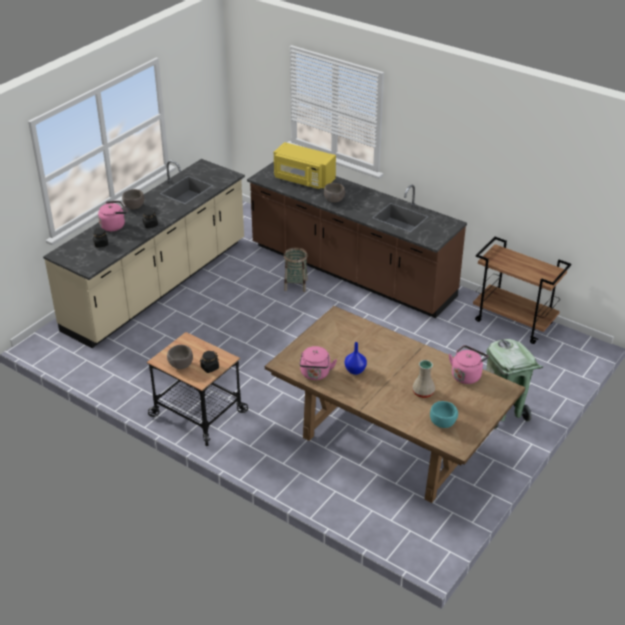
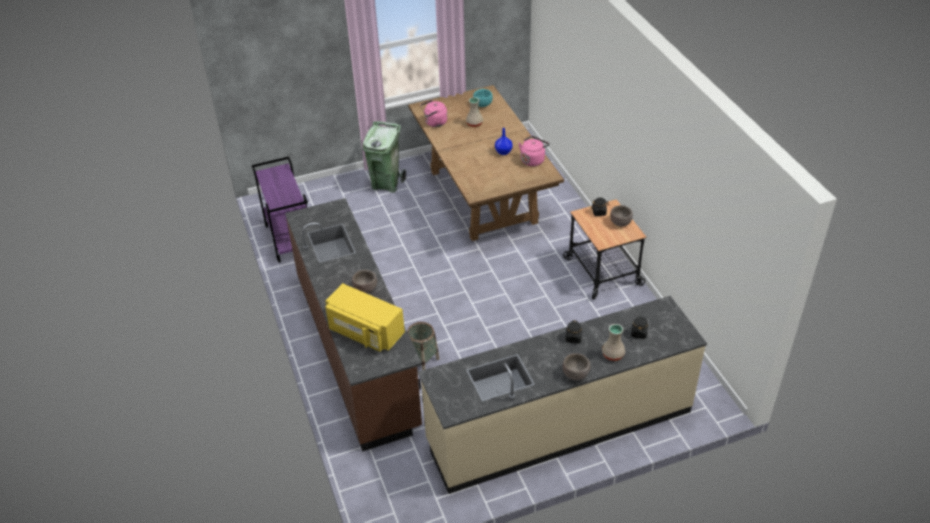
camera: 145 degrees left, 5 degrees up
(114, 225) = (612, 354): pink kettle -> beige vase
(303, 180) = (365, 332): yellow microwave -> yellow microwave turned 150 degrees clockwise
(514, 322) = (289, 239): brown cart -> purple cart

